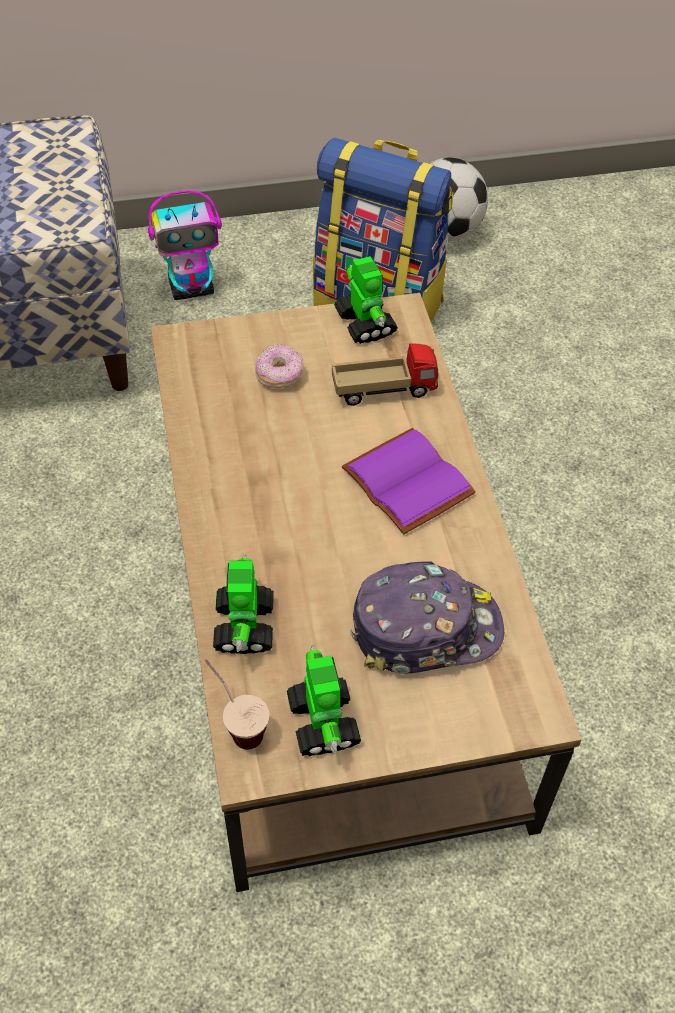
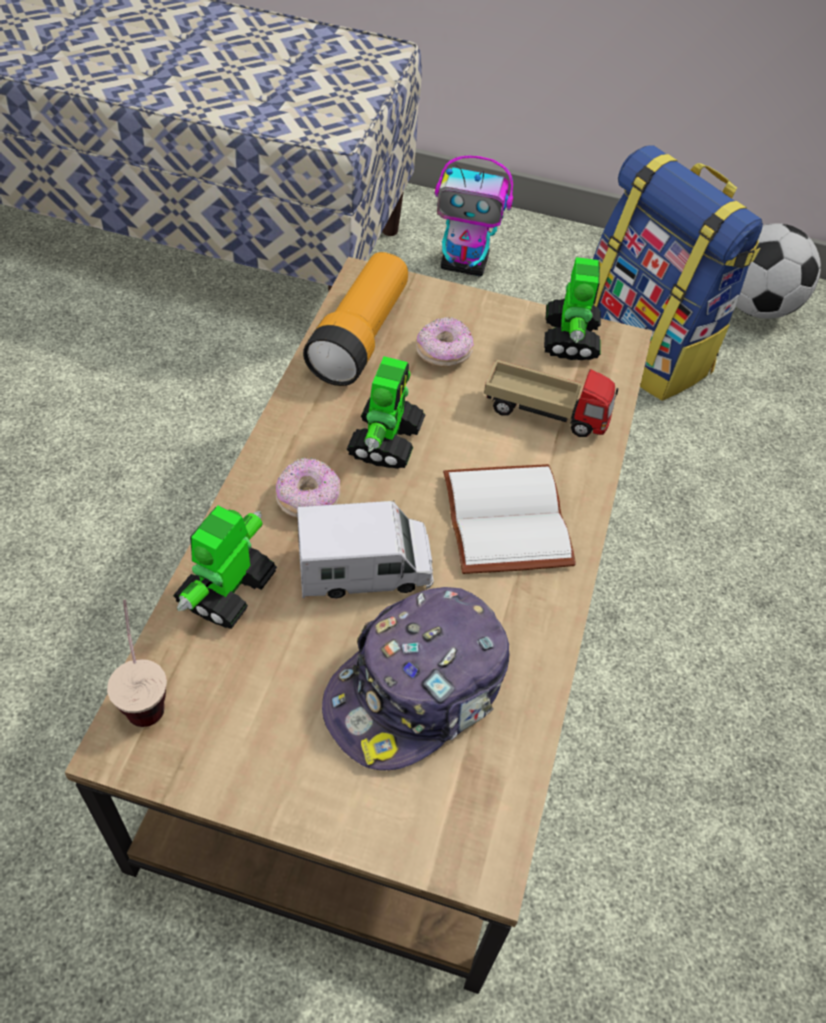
camera: 25 degrees right, 0 degrees up
(207, 389) = (360, 337): none -> flashlight
(256, 532) = (308, 499): none -> donut
(323, 720) = (234, 735): toy robot -> toy robot (386, 439)
(332, 564) = (364, 569): none -> toy truck
(404, 482) = (502, 518): purple book -> white book
(425, 628) = (417, 690): cap -> cap turned 120 degrees clockwise

